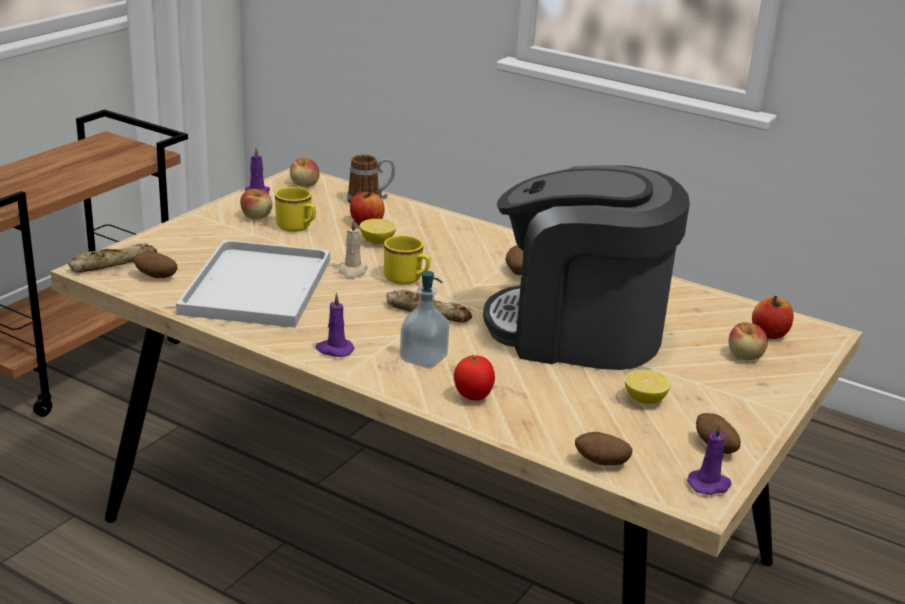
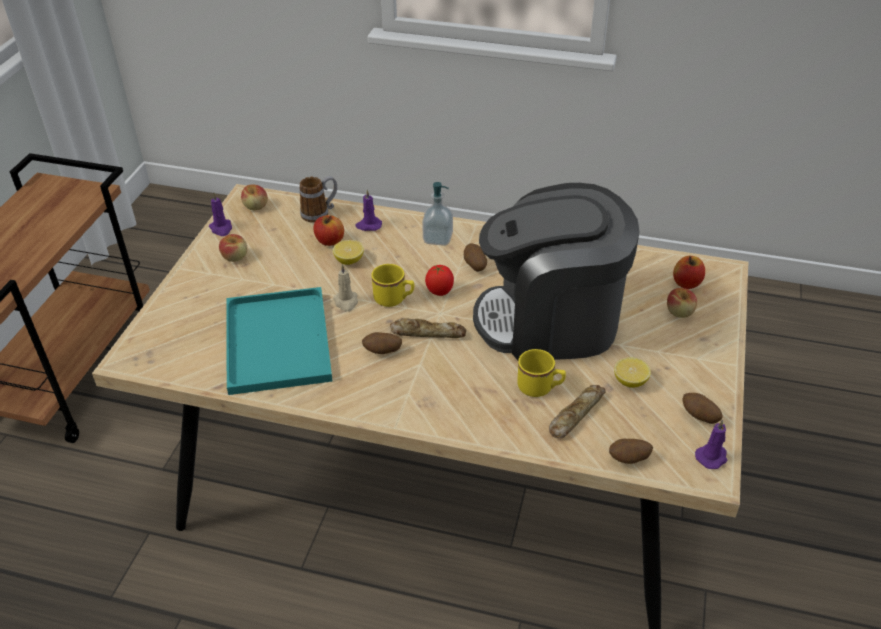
camera: 15 degrees left, 15 degrees up
(113, 263) = (142, 349): bread -> bread (575, 414)
(156, 277) = (187, 355): potato -> potato (382, 352)
(258, 288) = (279, 343): white tray -> turquoise tray
(297, 227) = (276, 261): yellow mug -> yellow mug (540, 388)
(334, 350) = (375, 397): purple candle -> purple candle (368, 225)
(423, 359) = (449, 387): soap dispenser -> soap dispenser (438, 238)
(473, 397) = (506, 418): tomato -> tomato (439, 292)

